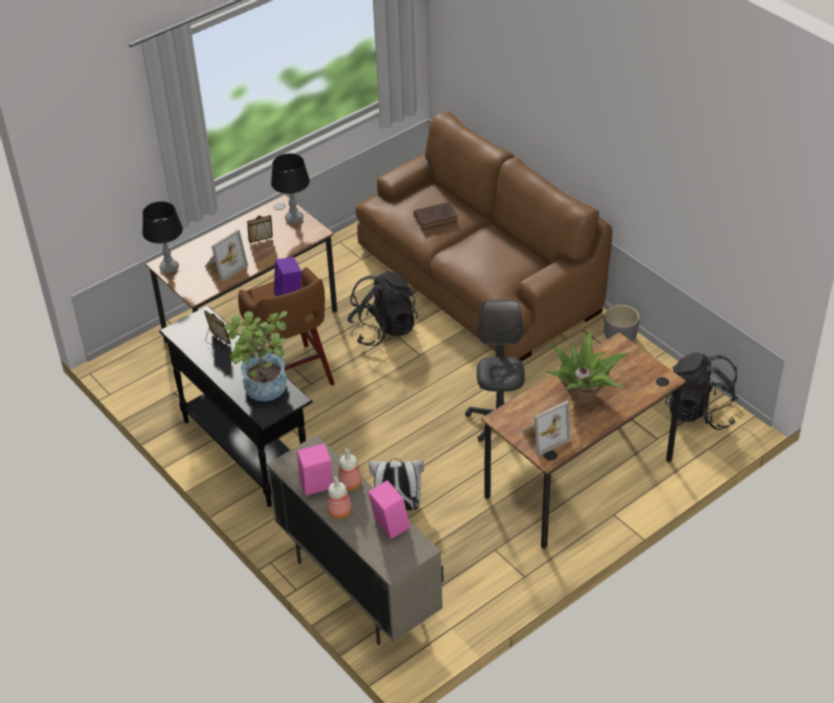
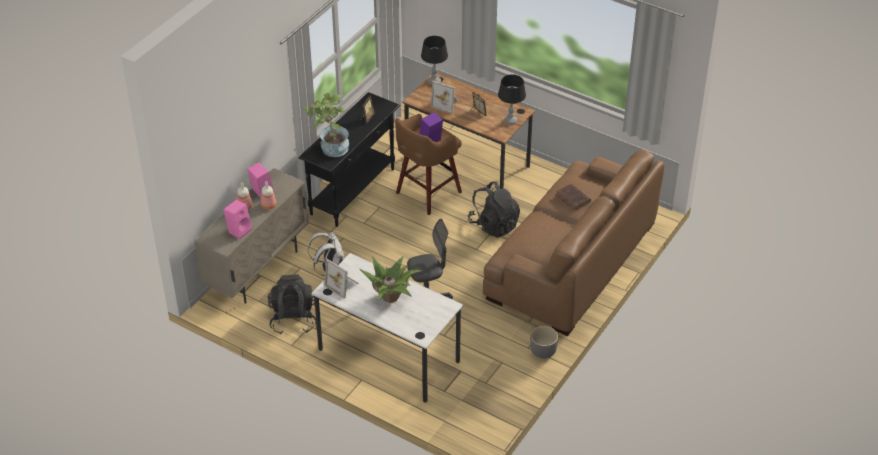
camera: 70 degrees right, 0 degrees up
(579, 478) = (388, 355): brown desk -> white desk
(700, 412) = (482, 411): black backpack -> black backpack (293, 319)

